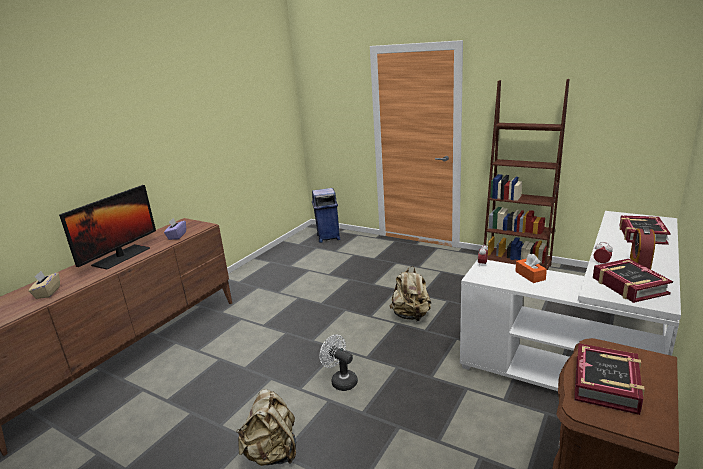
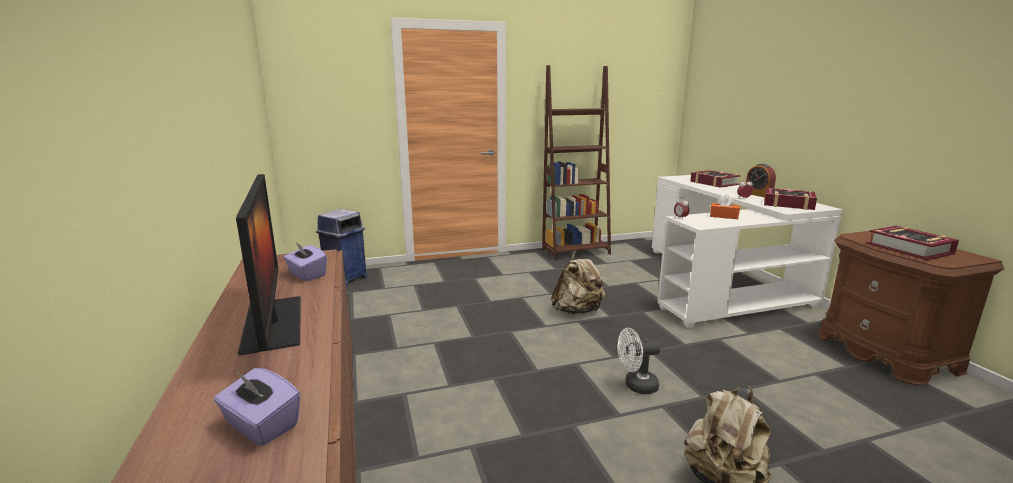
camera: 50 degrees left, 5 degrees down
(47, 293) = (261, 426): beige tissue box -> purple tissue box

